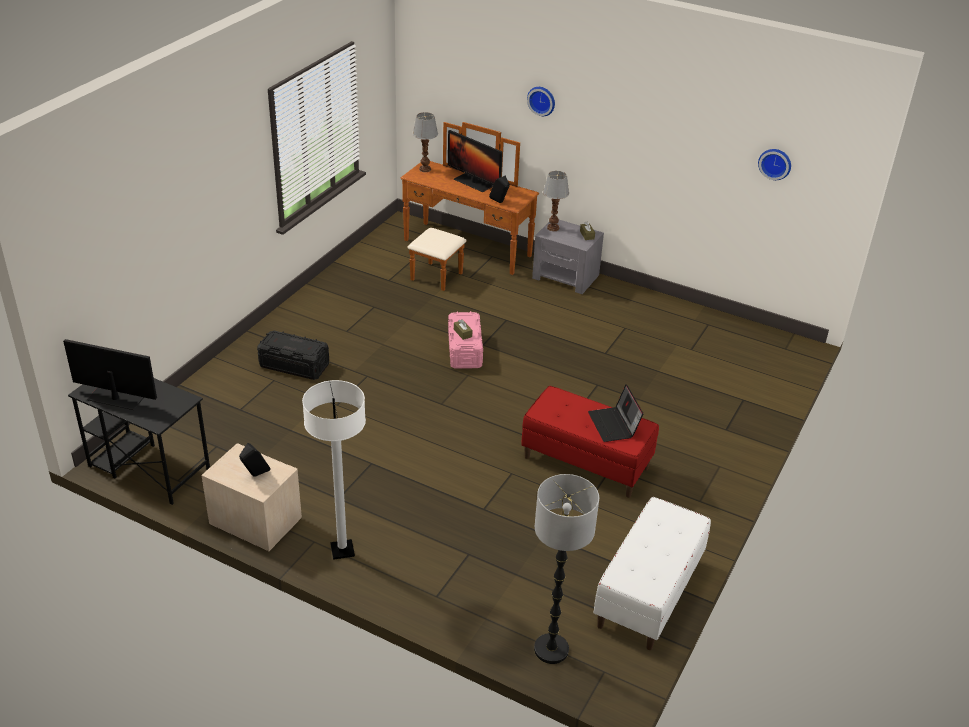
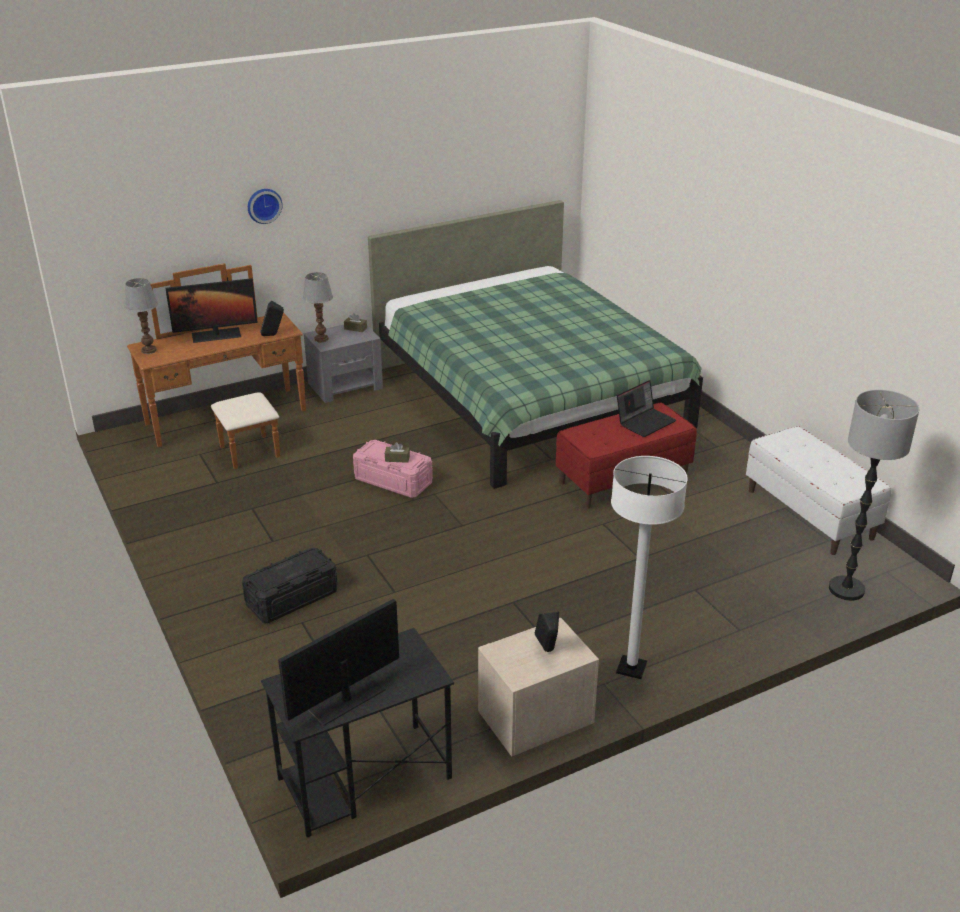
camera: 55 degrees left, 5 degrees down
(614, 425) = (645, 421): laptop -> laptop turned 60 degrees counterclockwise
(654, 367) = (528, 397): none -> green bed
(775, 163) = (508, 167): wall clock -> none

